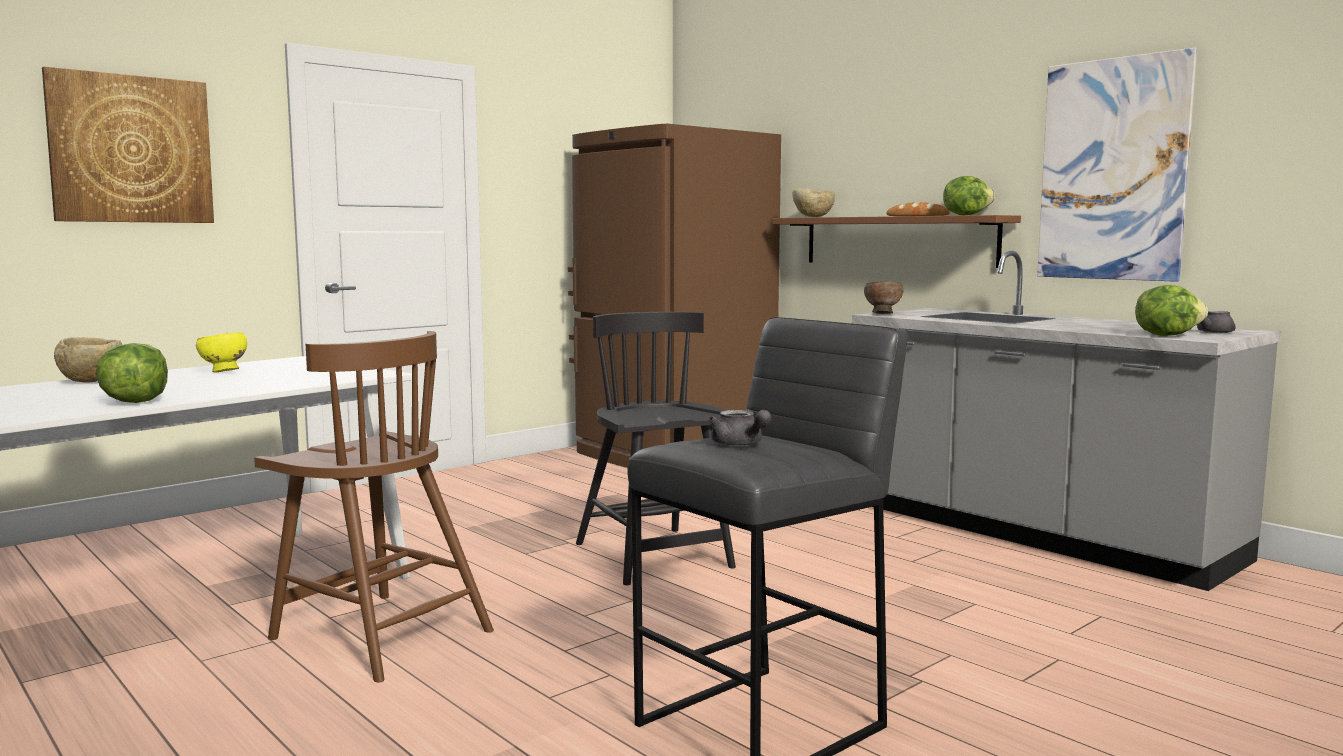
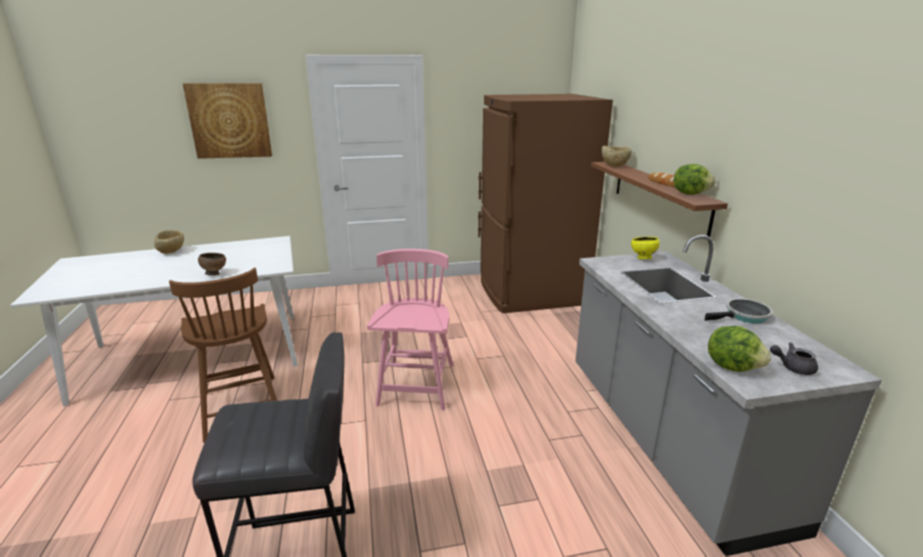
camera: 30 degrees right, 15 degrees up
(135, 402) = (145, 281): lettuce -> none
(223, 372) = (227, 251): yellow bowl -> yellow bowl (642, 259)
(654, 556) = (416, 385): black chair -> pink chair
(740, 445) = (252, 427): grey teapot -> none
(882, 314) = (600, 261): brown bowl -> brown bowl (214, 274)
(1106, 322) = (744, 316): none -> frying pan
(1112, 170) = (793, 187): picture -> none

